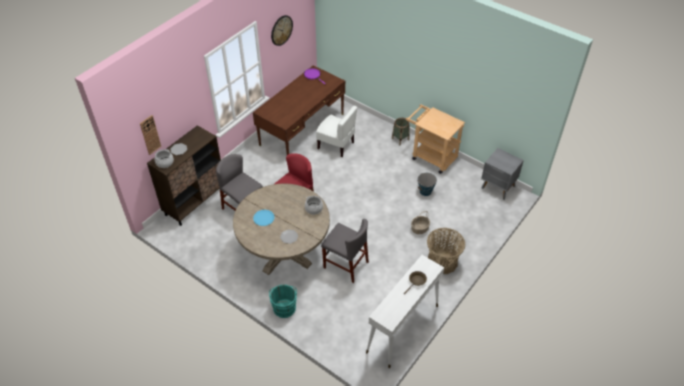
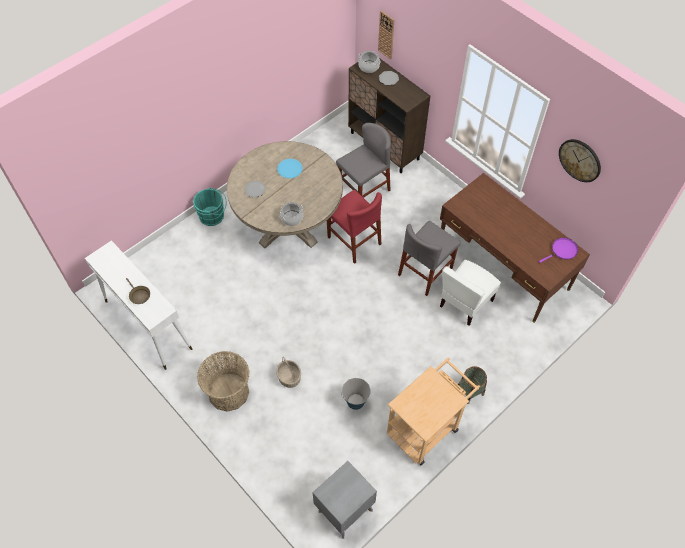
camera: 100 degrees right, 10 degrees up
(345, 265) = (253, 282): grey chair -> grey chair (425, 271)

